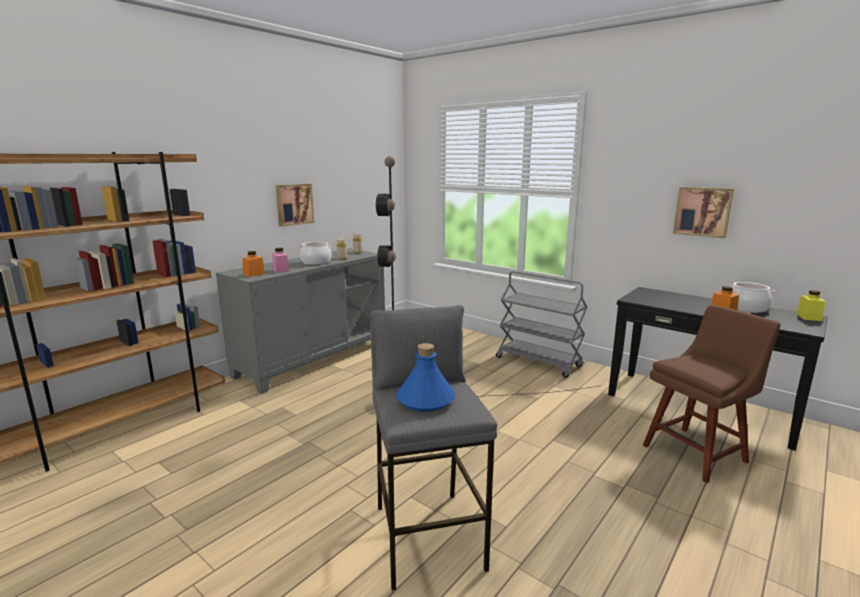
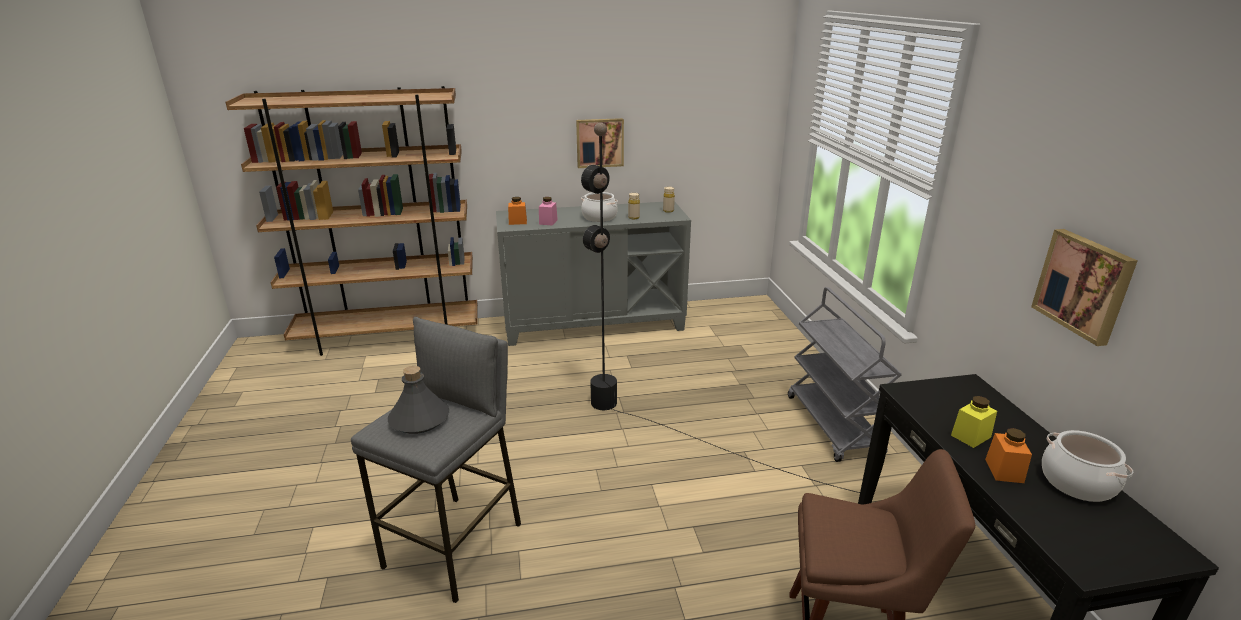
camera: 40 degrees right, 10 degrees up
(426, 399) = (420, 419): blue bottle -> grey bottle
(808, 317) = (1163, 550): yellow jar -> yellow jar (970, 436)

